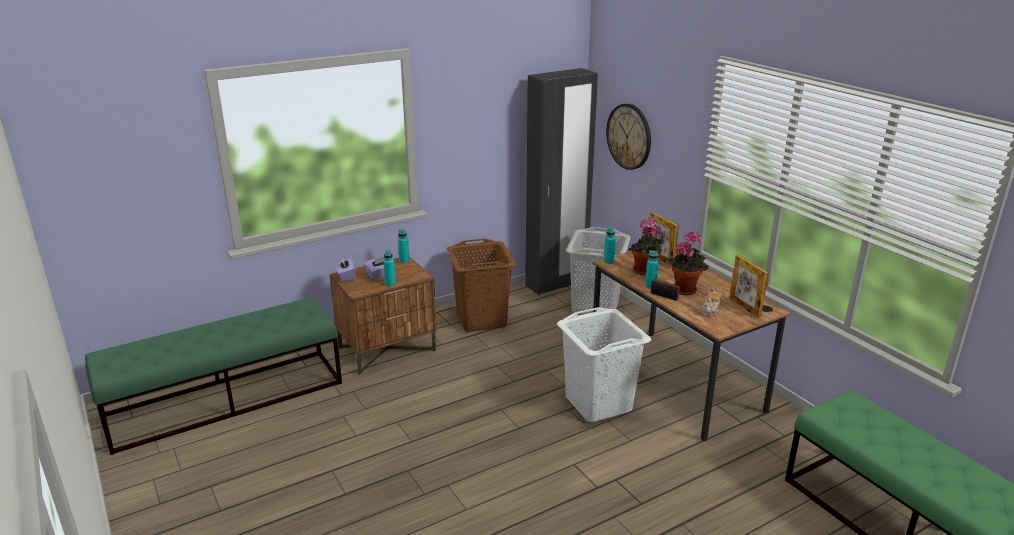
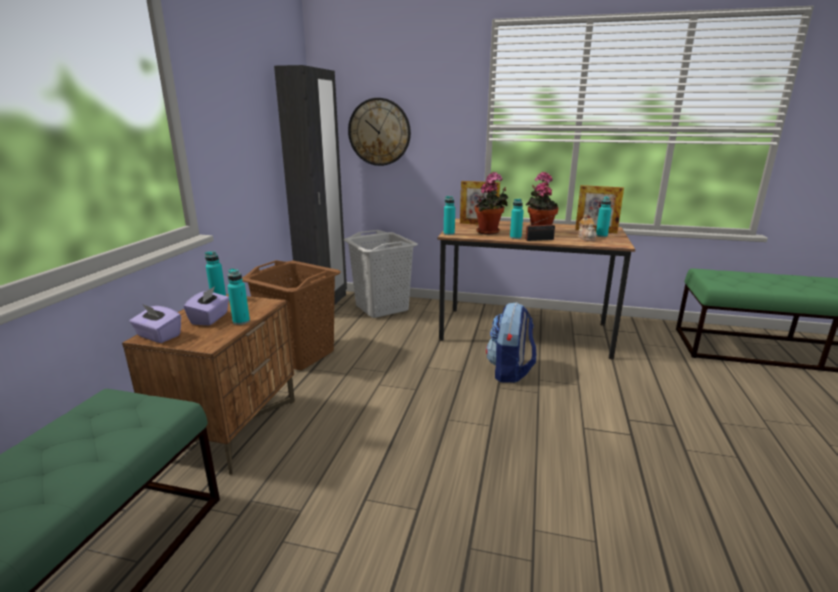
camera: 45 degrees left, 5 degrees down
(598, 404) = (510, 371): white laundry basket -> backpack
(733, 314) = (601, 236): none -> turquoise bottle

